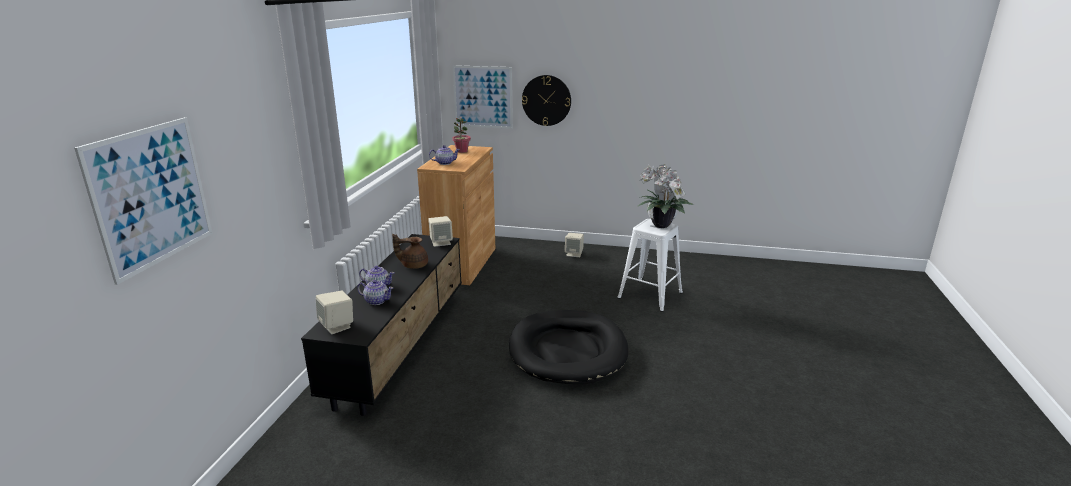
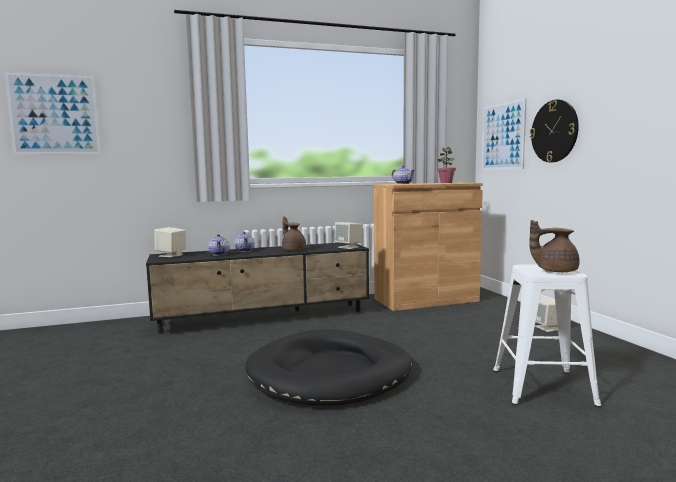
camera: 60 degrees right, 15 degrees down
(661, 226) = (554, 271): potted plant -> brown teapot

